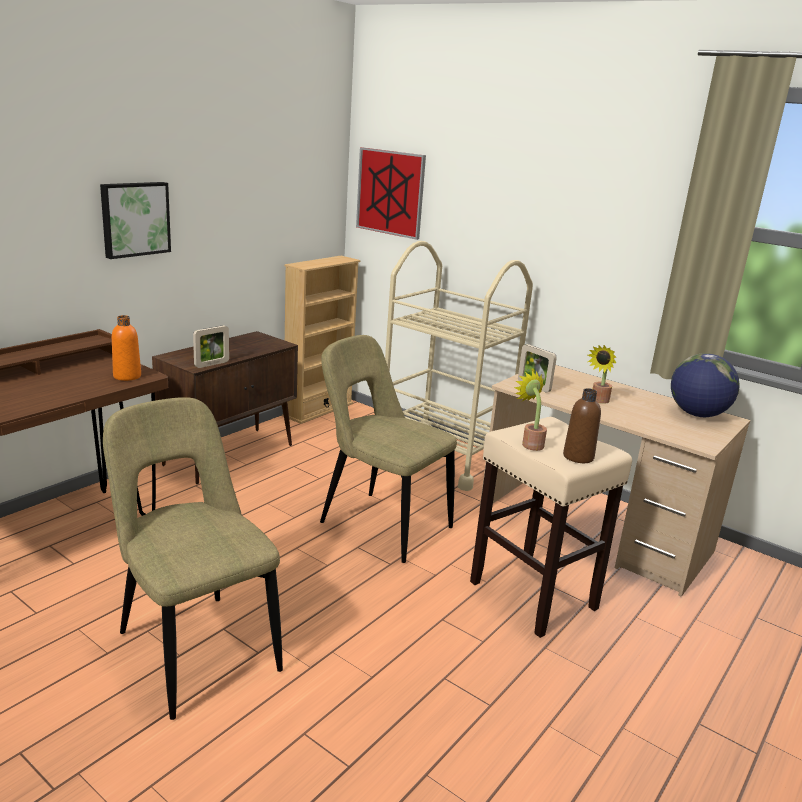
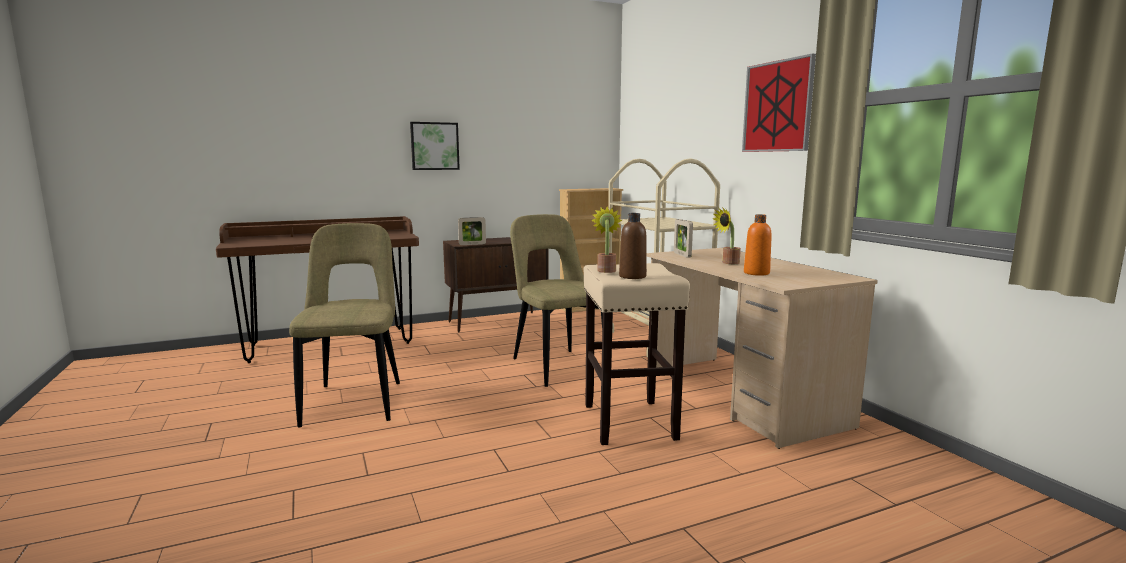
camera: 30 degrees right, 10 degrees down
(127, 376) = (394, 236): orange bottle -> orange bottle (756, 273)
(390, 192) = (640, 133): picture -> picture (777, 106)
(697, 414) = (818, 274): globe -> none

